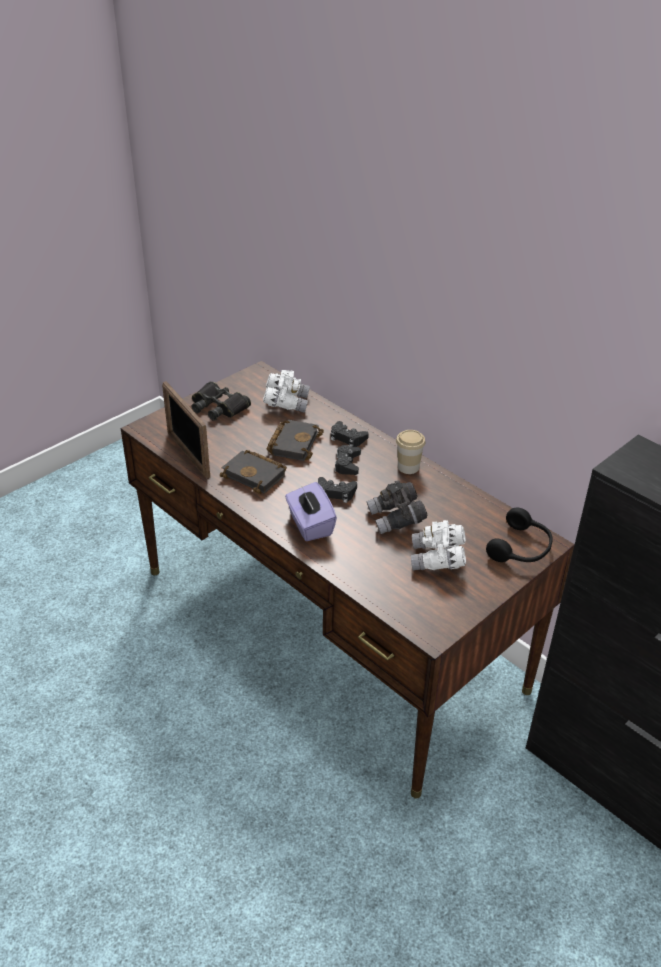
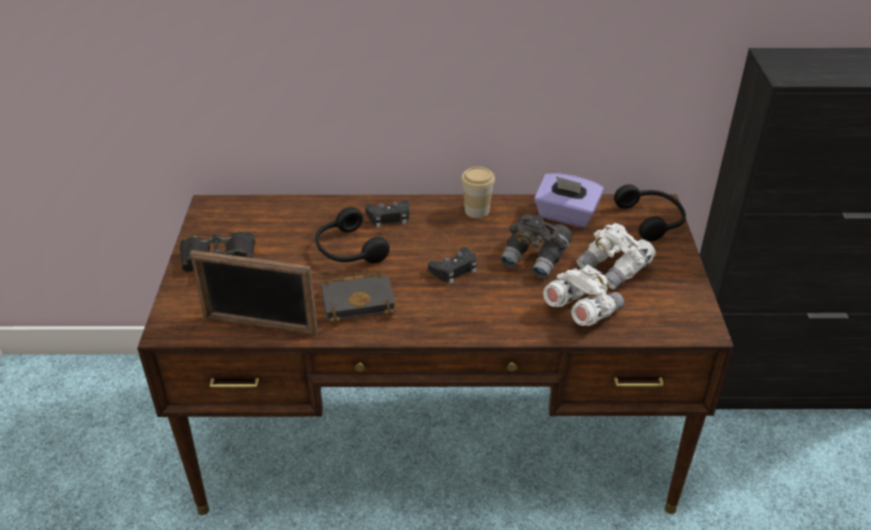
camera: 45 degrees left, 0 degrees up
(286, 403) = (283, 219): white binoculars -> white binoculars (581, 311)
(293, 443) = (348, 250): black book -> black headphones
(310, 525) = (477, 311): purple tissue box -> purple tissue box (566, 216)
(347, 464) = (424, 239): black game controller -> none

